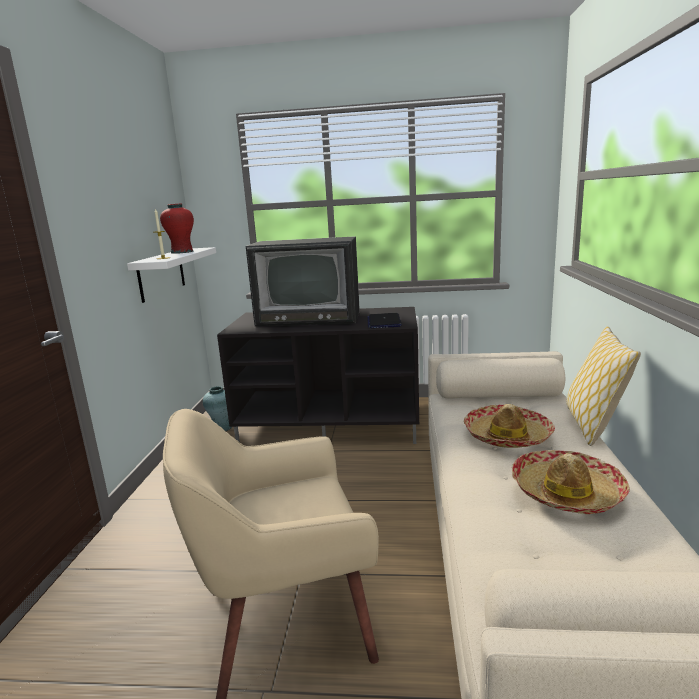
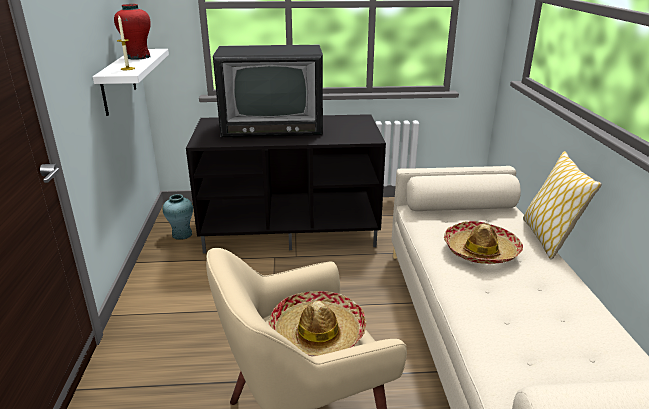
camera: 10 degrees left, 10 degrees up
(384, 322) = (350, 134): laptop -> none
(566, 492) = (542, 305): hat -> hat (317, 333)

